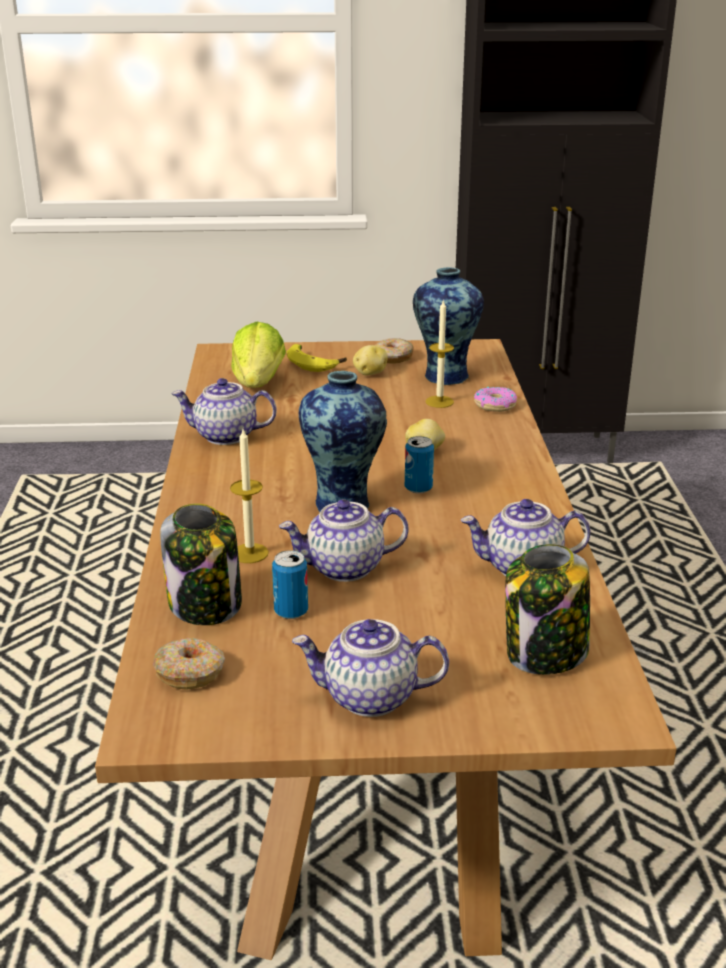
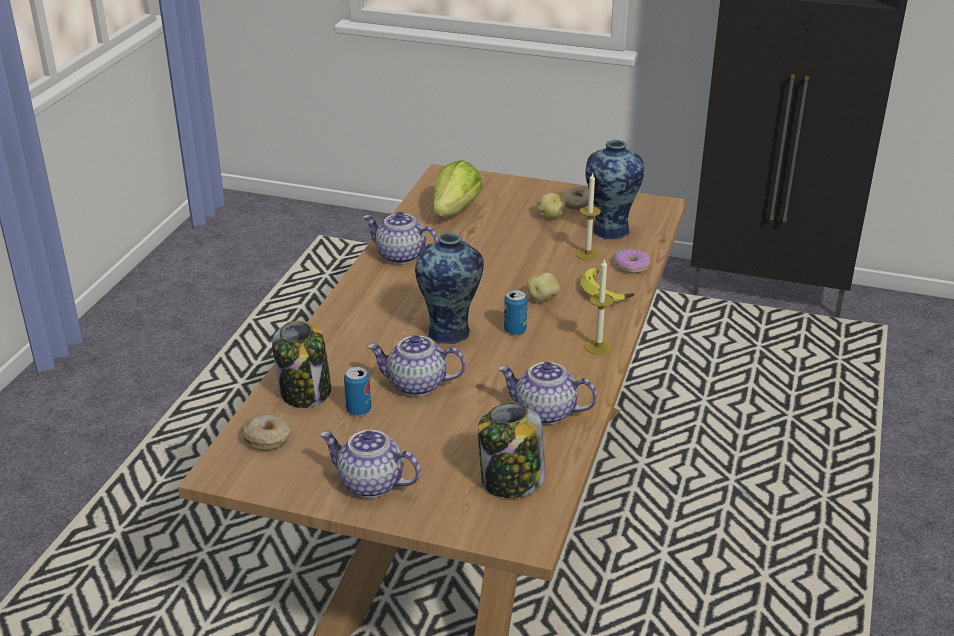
camera: 20 degrees right, 5 degrees up
(250, 553) = (358, 359): candle -> candle (598, 347)
(315, 363) = (512, 199): banana -> banana (605, 291)

